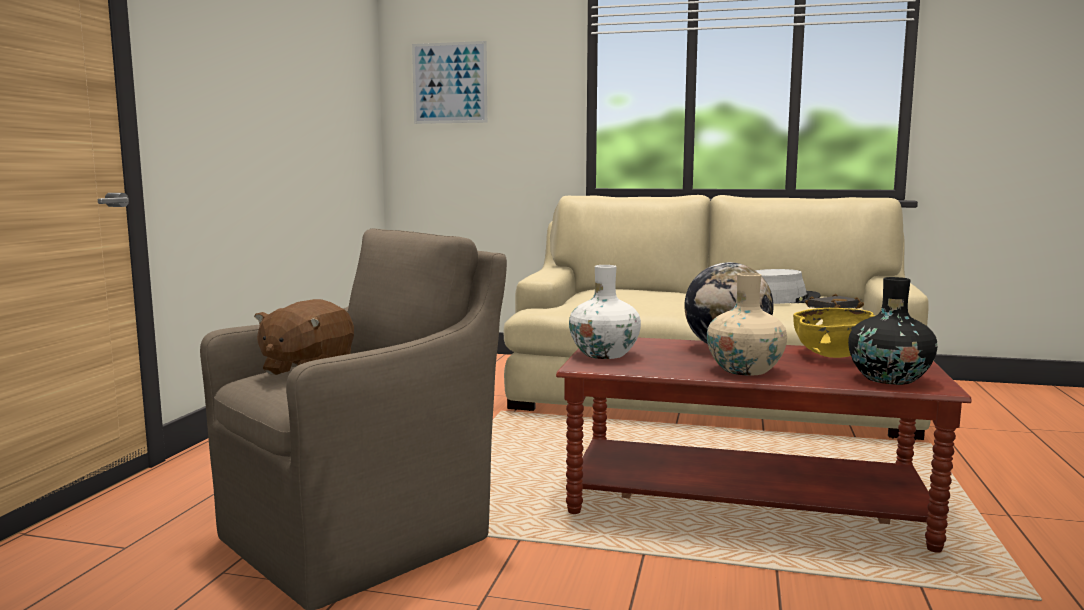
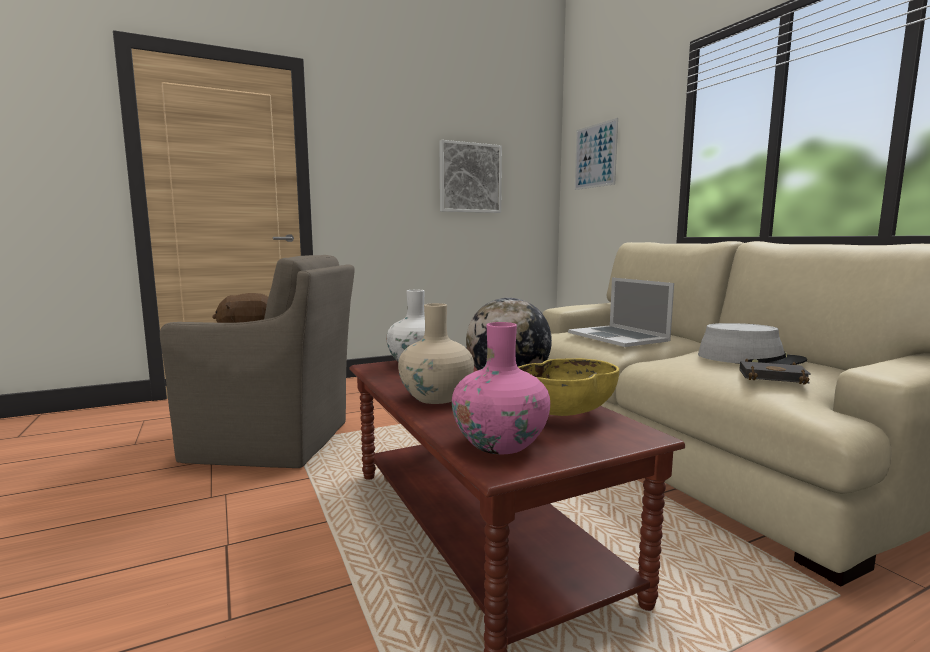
camera: 50 degrees right, 0 degrees up
(309, 99) = (470, 178): none -> picture
(646, 298) = (618, 336): none -> laptop
(889, 378) = (500, 443): black vase -> pink vase

